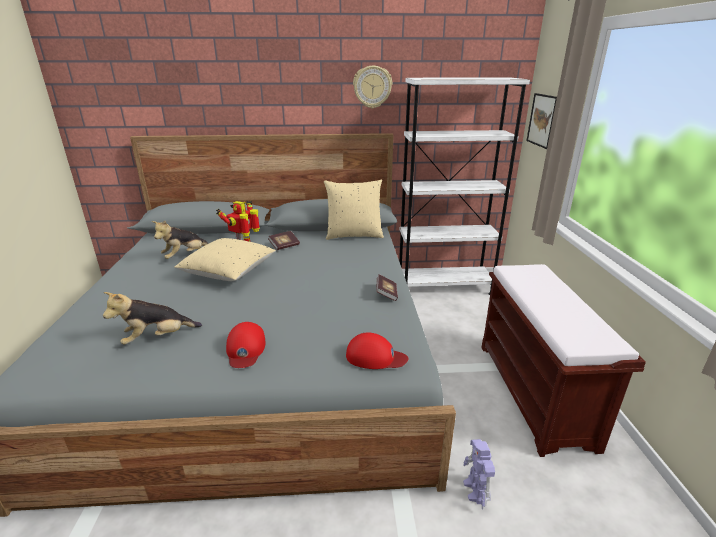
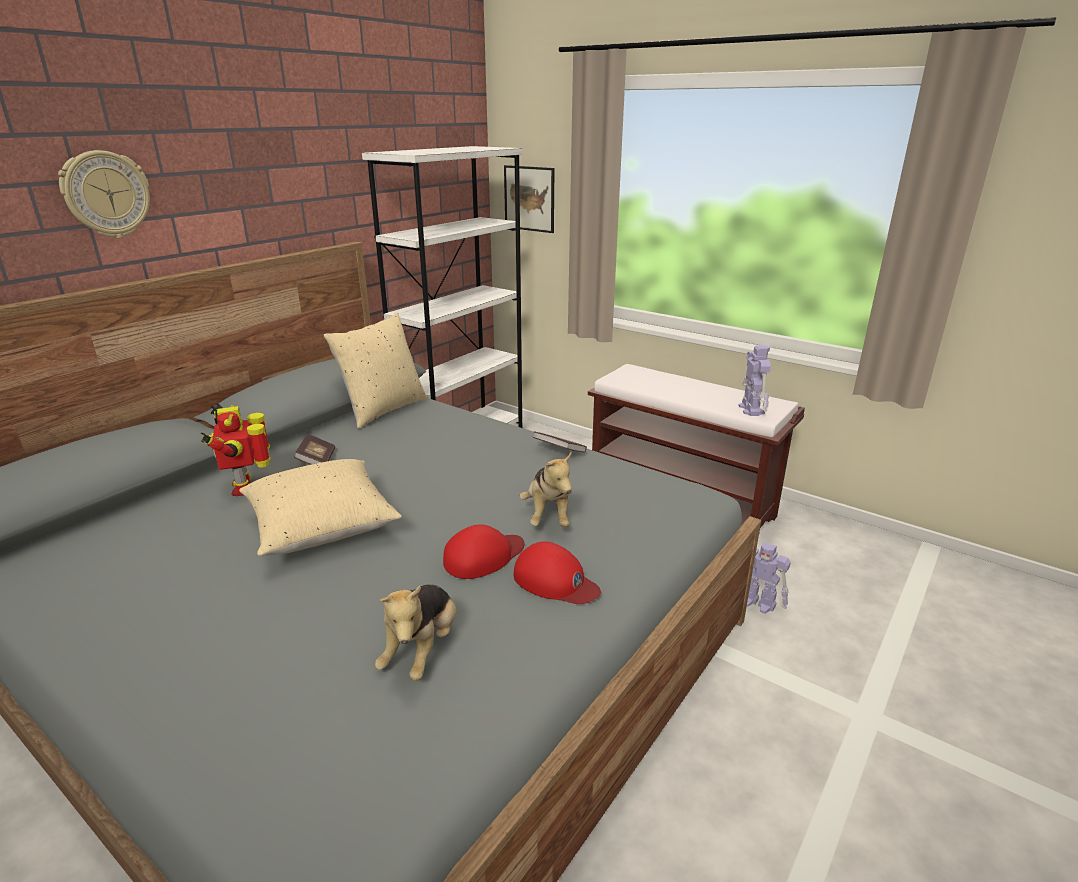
camera: 50 degrees left, 0 degrees up
(185, 256) = (172, 549): plush toy -> plush toy (548, 515)
(372, 87) = (315, 171): wall clock -> wall clock (106, 195)
(375, 357) = (673, 507): red cap -> red cap (483, 556)
(574, 335) = (751, 409): none -> toy robot

